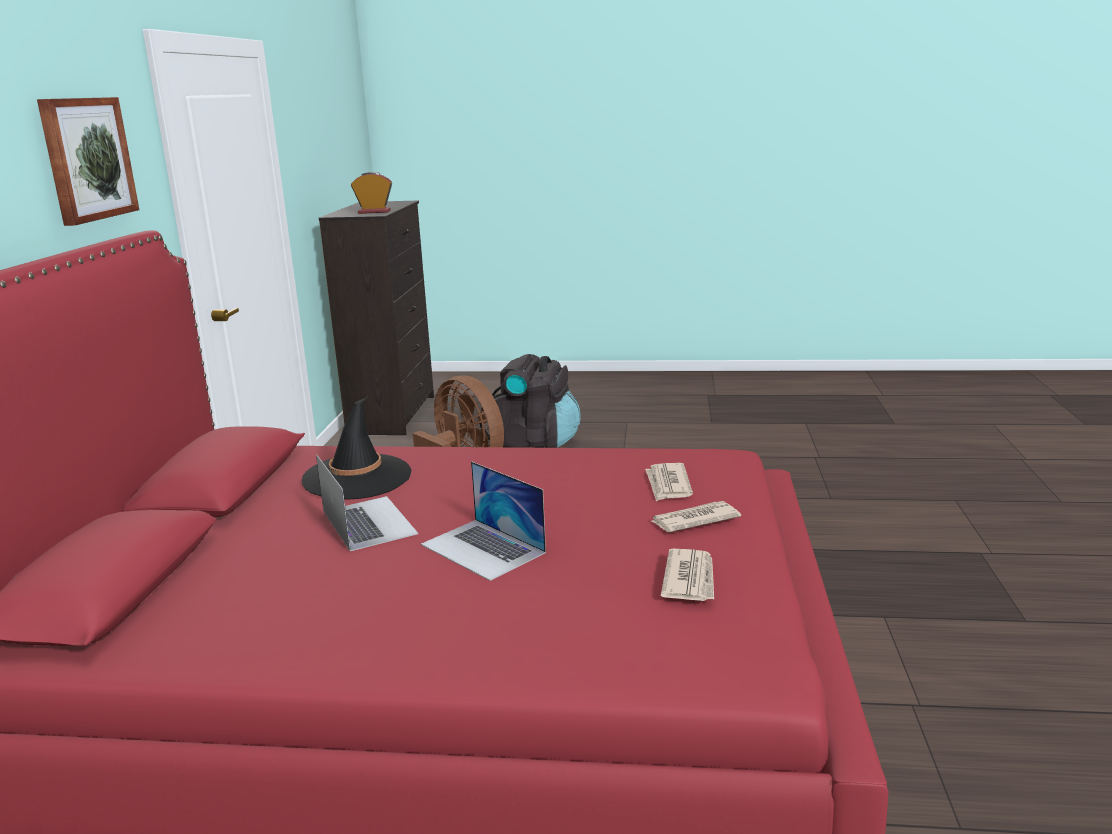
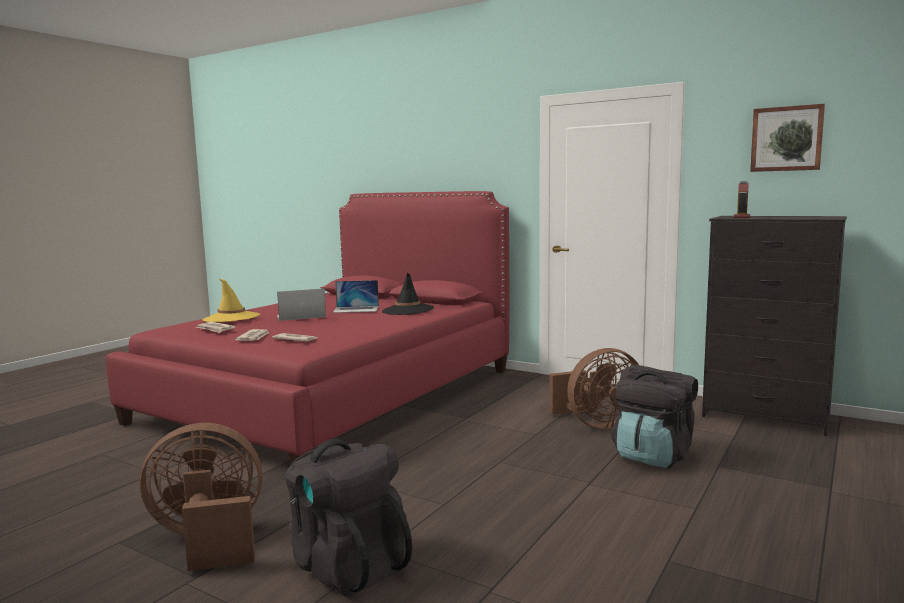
camera: 115 degrees right, 10 degrees down
(86, 159) = (478, 158): picture -> picture (786, 139)
(576, 614) = (231, 318): none -> yellow hat
(867, 504) = (347, 565): none -> black backpack
(940, 573) = (209, 540): none -> brown fan

